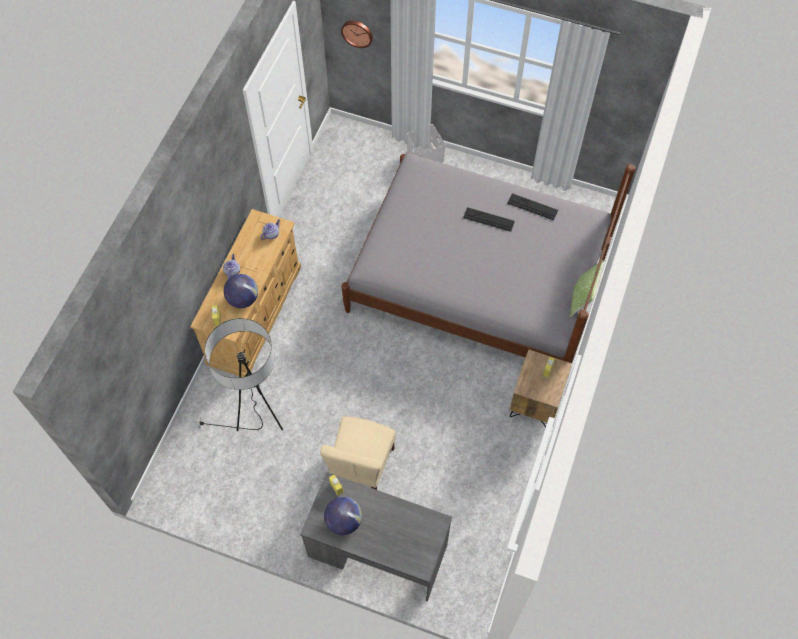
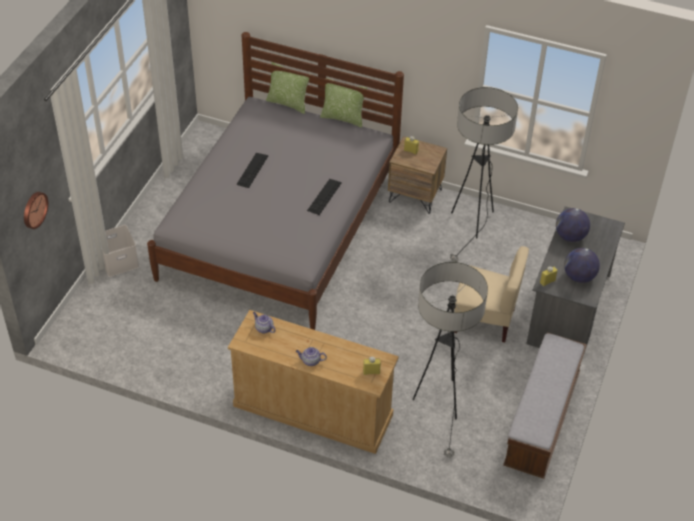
camera: 90 degrees left, 15 degrees down
(235, 510) = (541, 420): none -> bench
(243, 299) = (346, 351): globe -> globe (570, 236)
(496, 459) = (472, 225): none -> floor lamp
(532, 206) = (240, 140): keyboard -> keyboard (324, 196)
(599, 247) = (288, 103): none -> pillow

